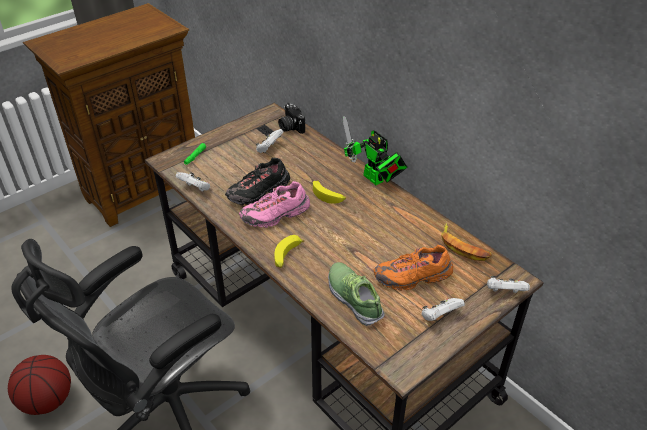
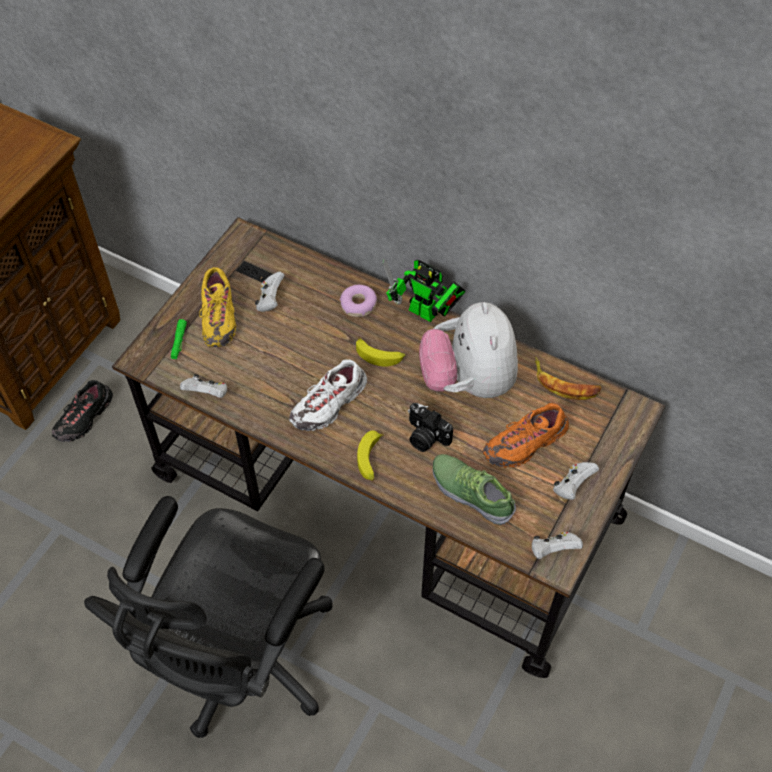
camera: 20 degrees left, 15 degrees up
(47, 401) = (84, 700): basketball -> none
(229, 150) = (219, 317): none -> yellow shoe
(259, 192) = (292, 375): black shoe -> black shoe (85, 418)
(276, 215) = (329, 404): pink shoe -> white shoe
(290, 127) = (281, 256): camera -> camera (425, 437)
(328, 164) = (358, 305): none -> donut
(387, 226) = (468, 380): none -> plush toy
(504, 292) = (629, 432): white game controller -> white game controller (553, 550)

